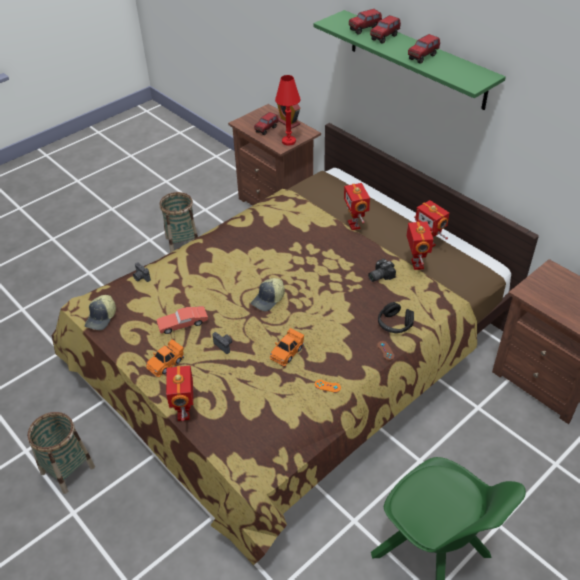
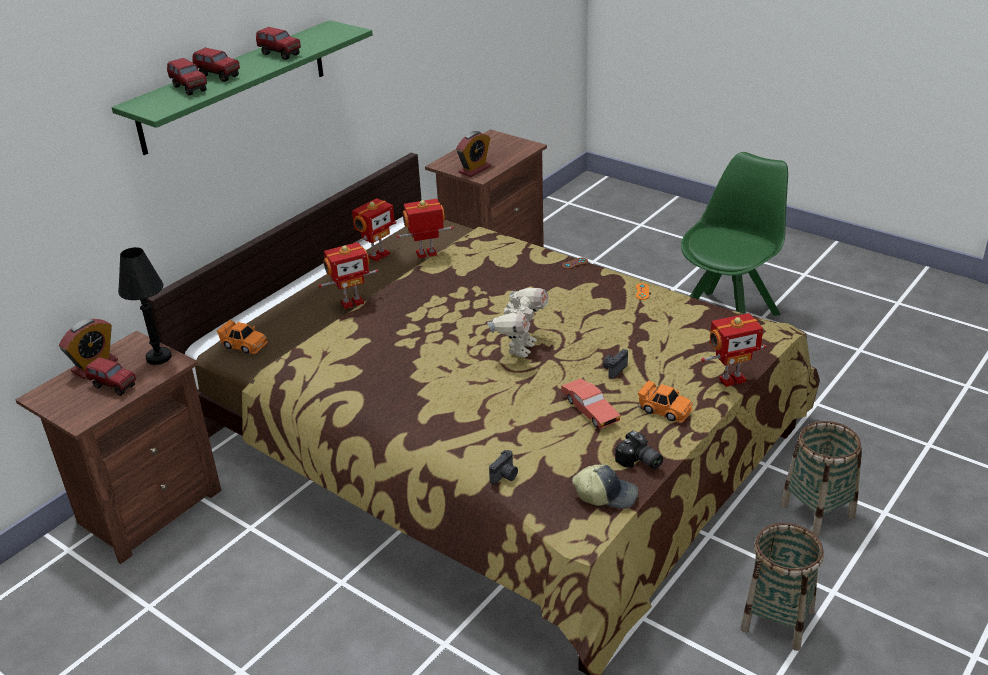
camera: 100 degrees left, 10 degrees down
(182, 243) = (253, 616): basket -> basket (817, 511)
(269, 299) = (520, 348): cap -> toy robot
(287, 352) = (605, 322): orange toy car -> orange toy car (244, 345)
(288, 141) = (159, 357): red table lamp -> black table lamp
(379, 276) = (453, 276): camera -> camera (639, 462)
(394, 324) = (532, 261): black headphones -> none
(540, 289) = (474, 169): none -> alarm clock

